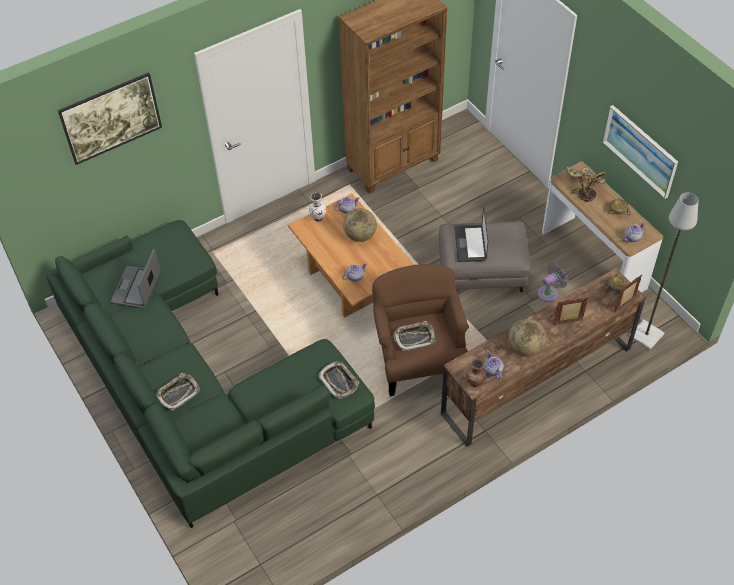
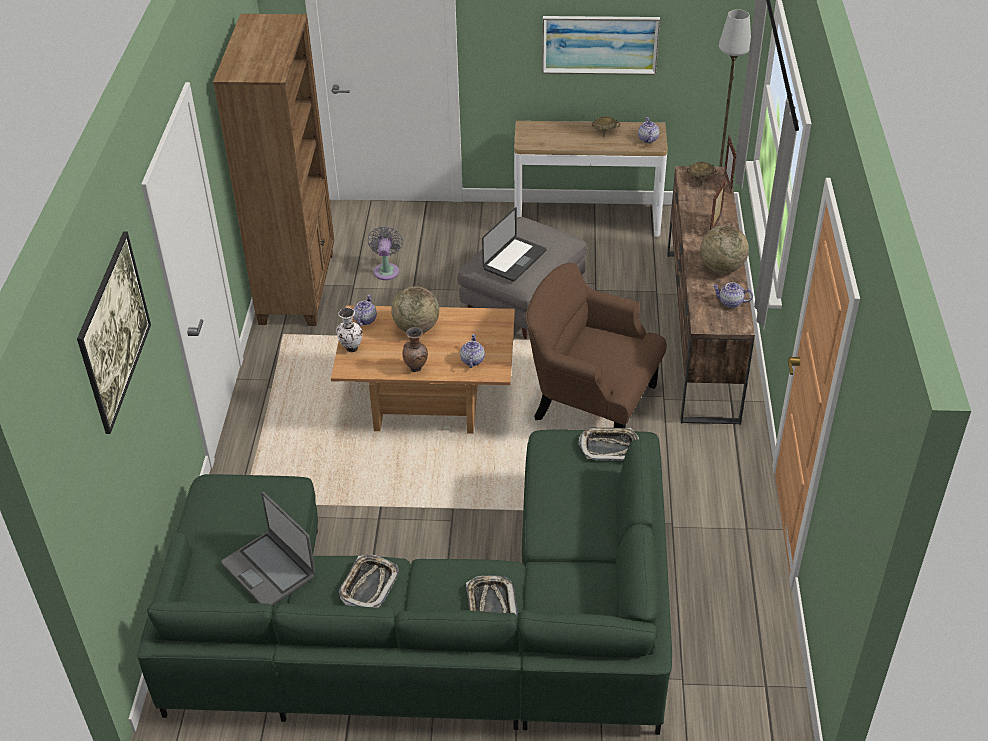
camera: 55 degrees left, 10 degrees down
(414, 337) = (602, 360): tray -> tray (368, 585)
(470, 244) = (514, 260): laptop -> laptop turned 90 degrees counterclockwise
(475, 384) = (738, 323): brown vase -> brown vase (416, 368)
(549, 293) = (598, 268): grey fan -> grey fan (386, 270)
(582, 187) = (550, 136): potted plant -> none

